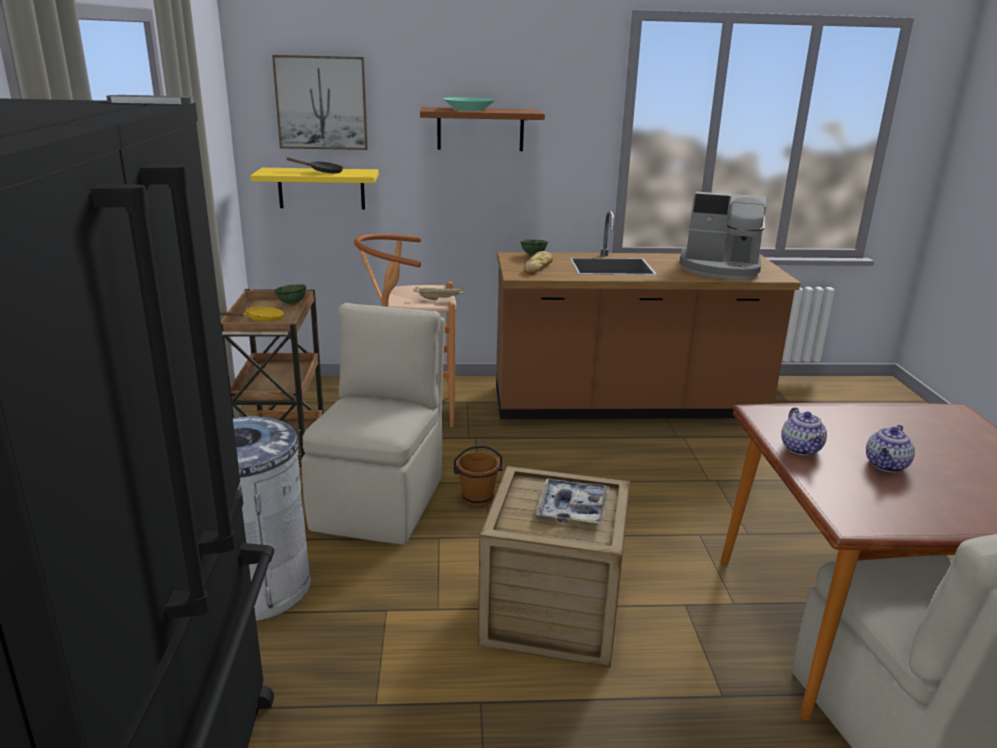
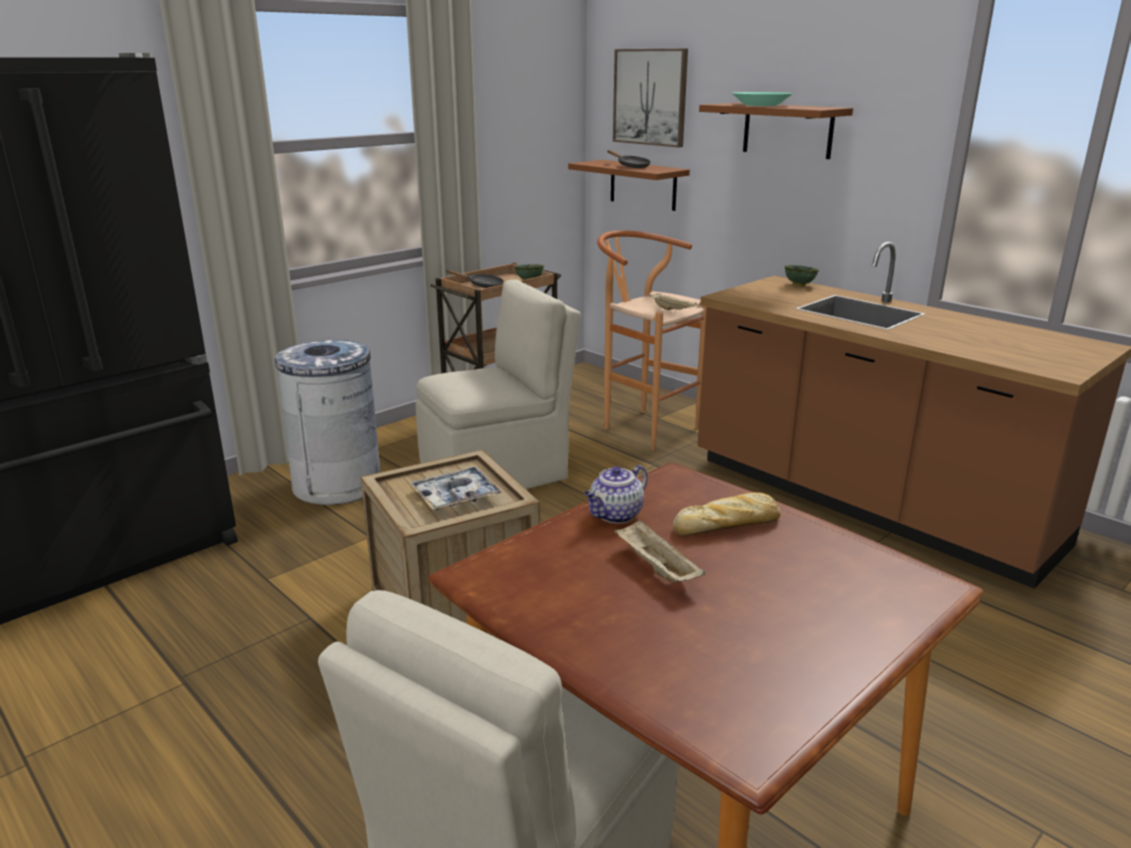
camera: 50 degrees right, 0 degrees up
(260, 320) = (482, 286): yellow frying pan -> black frying pan
(321, 188) = (643, 185): yellow shelf -> brown shelf
(477, 499) = (563, 506): brown bucket -> none
(538, 267) = (770, 295): bread -> bread (728, 524)
(720, 268) = (1000, 344): coffee machine -> none
(886, 466) = (655, 567): teapot -> beige tray

